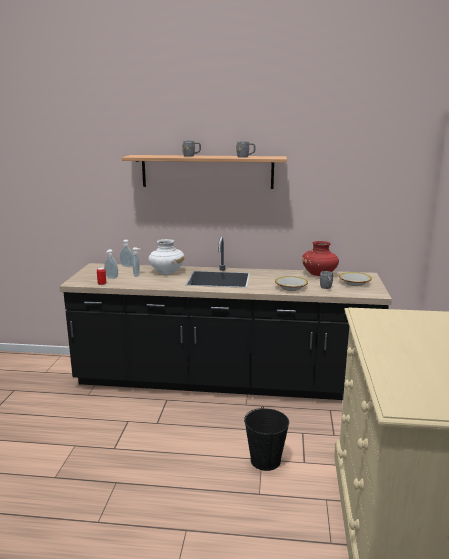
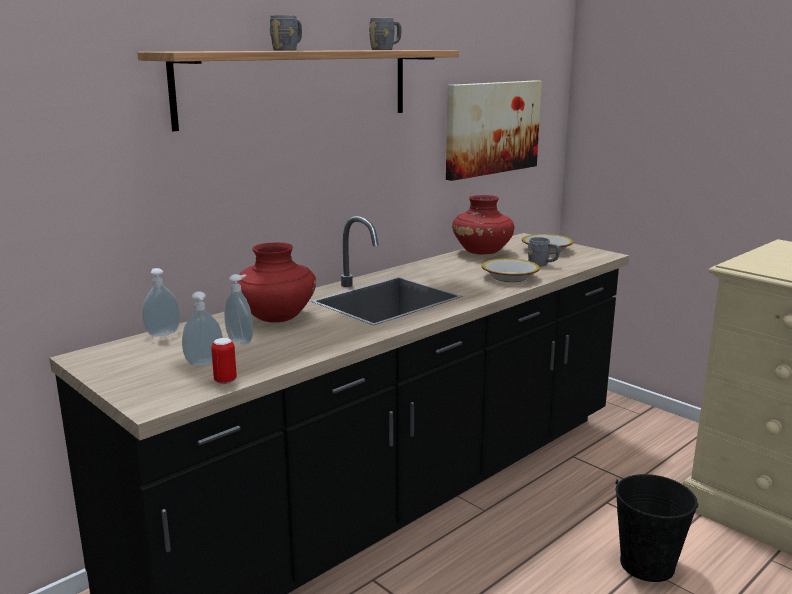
camera: 50 degrees left, 0 degrees up
(166, 272) = (276, 317): white vase -> red vase
(350, 203) = (492, 128): none -> picture

